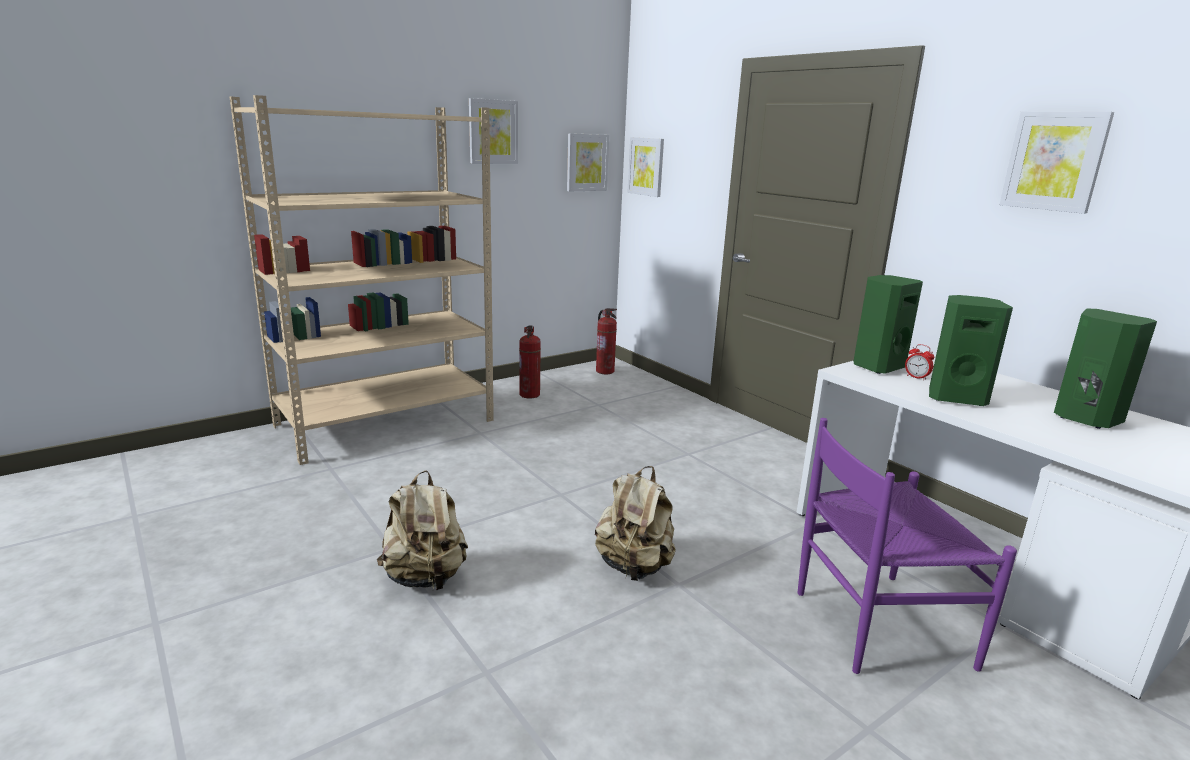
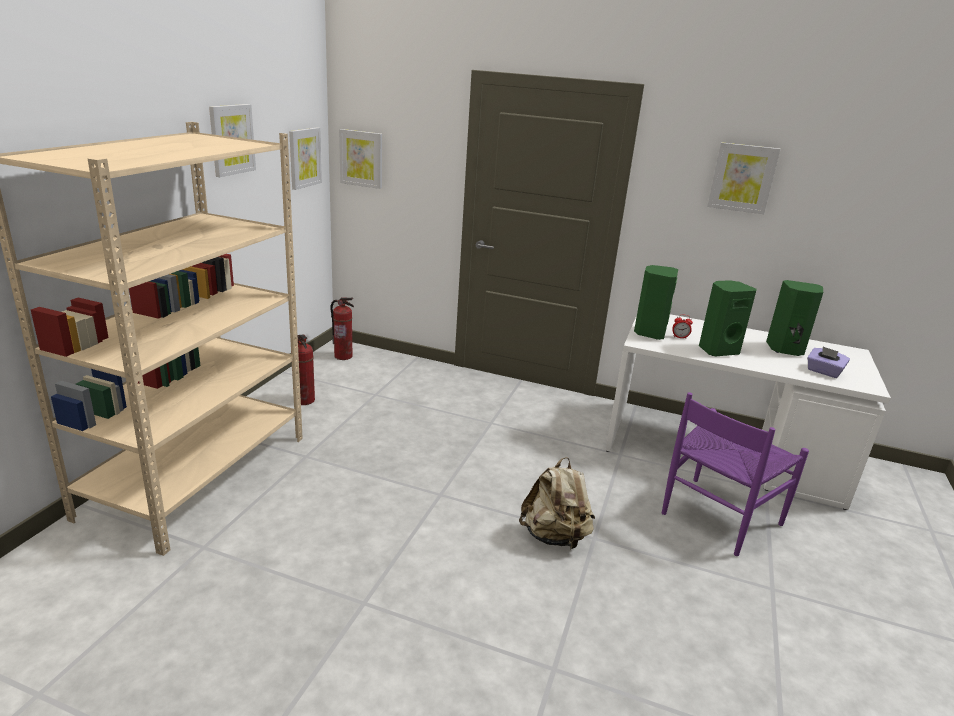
camera: 35 degrees left, 5 degrees up
(425, 577) = (424, 616): beige backpack -> none
(1116, 451) = (823, 372): none -> purple tissue box

